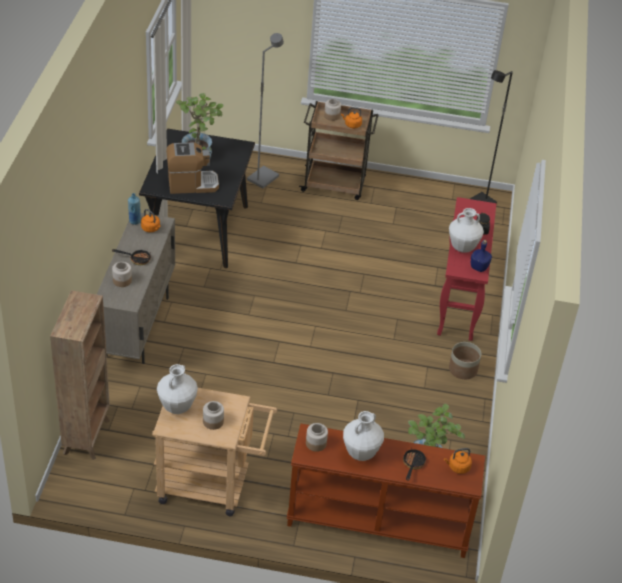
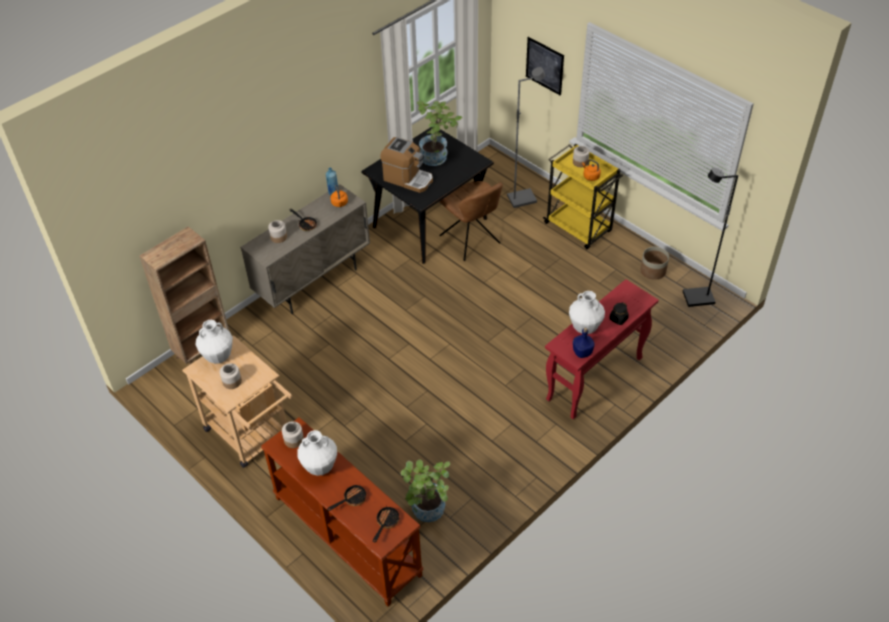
camera: 40 degrees right, 5 degrees up
(251, 231) = (471, 241): none -> brown chair
(261, 34) = (544, 66): none -> picture
(335, 185) = (579, 228): brown cart -> yellow cart
(457, 467) = (386, 522): orange kettle -> frying pan
(462, 369) = (541, 441): planter -> planter (653, 271)

